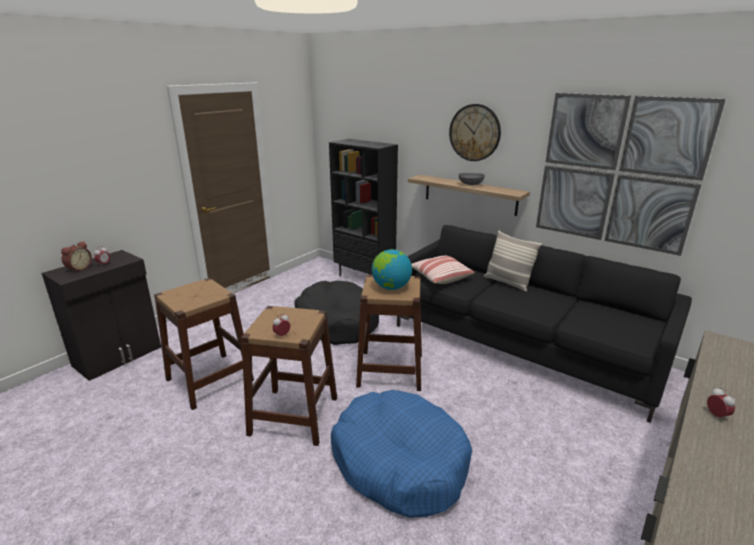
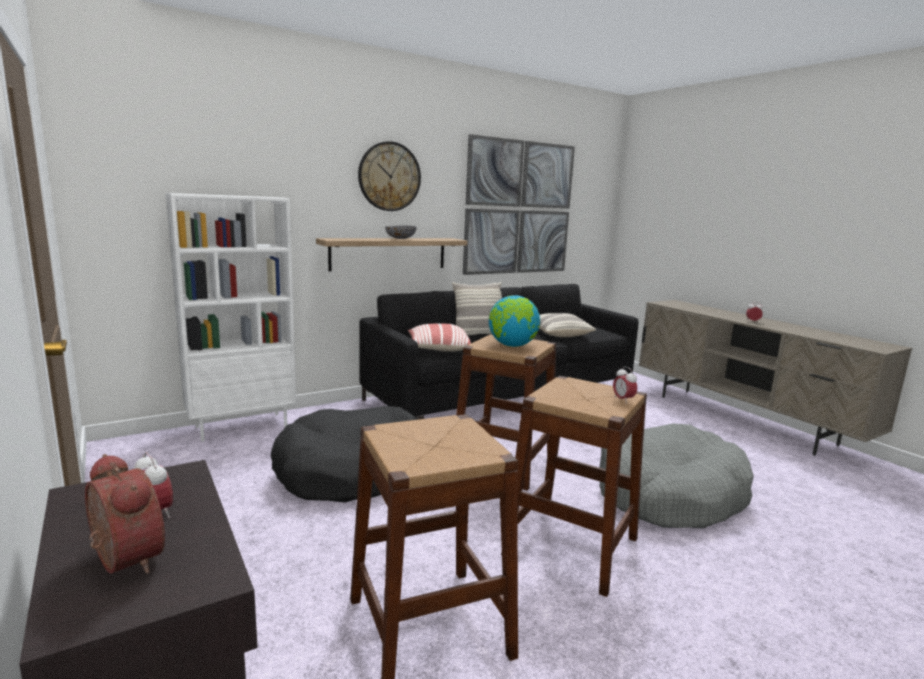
camera: 70 degrees left, 10 degrees down
(365, 278) = (242, 426): black bookcase -> white bookcase
(399, 462) = (669, 494): blue dog bed -> grey dog bed
(577, 315) = (559, 334): none -> pillow

